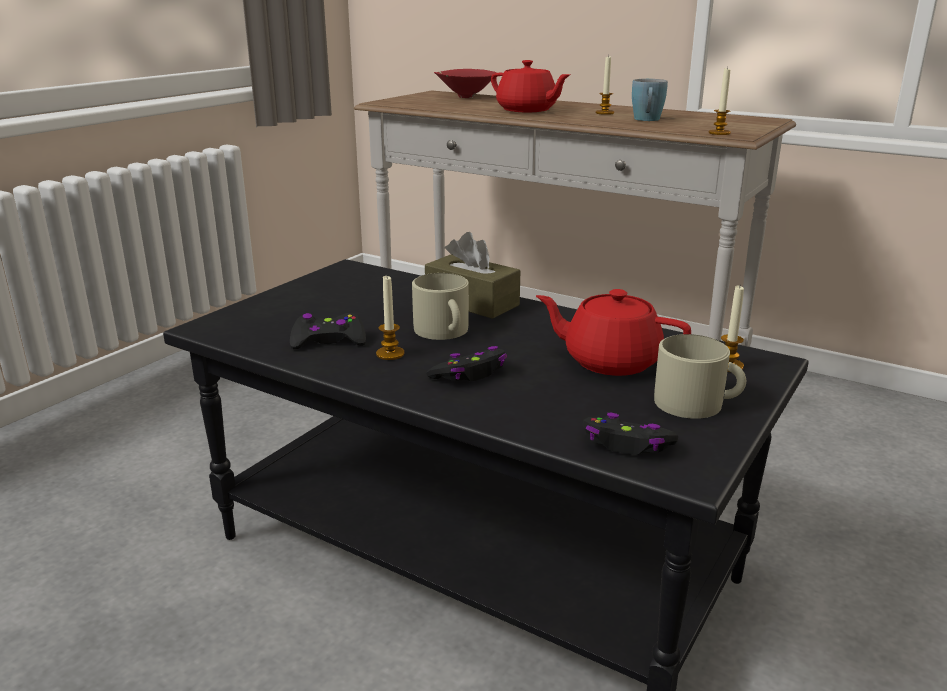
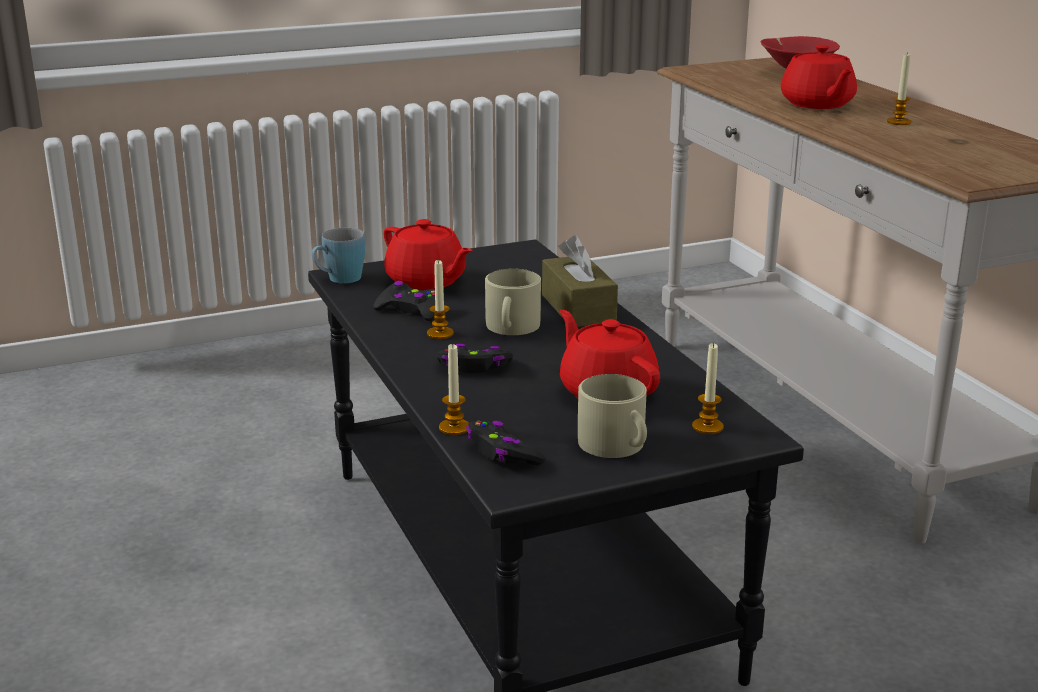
camera: 35 degrees right, 0 degrees up
(304, 313) = (426, 281): none -> red teapot
(647, 120) = (921, 141): blue mug -> blue mug (338, 280)
(719, 133) = (954, 174): candle -> candle (454, 428)

